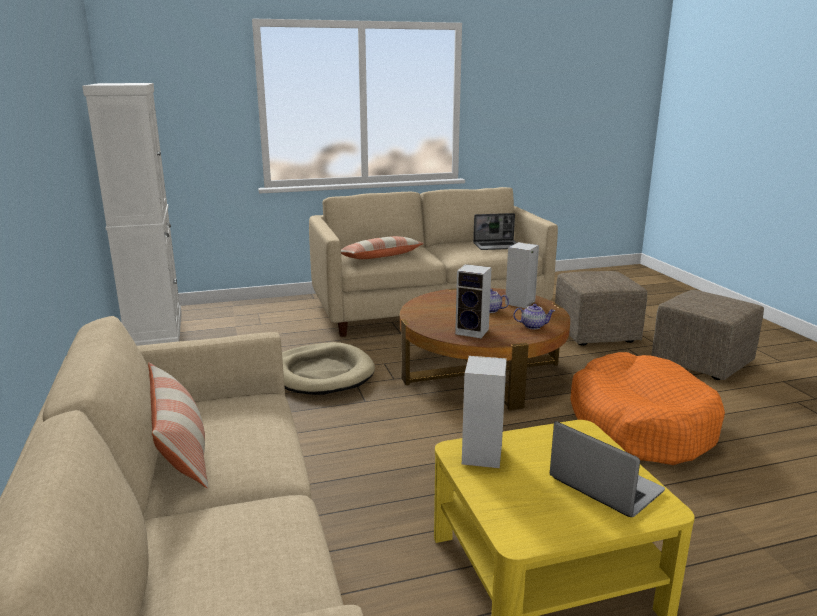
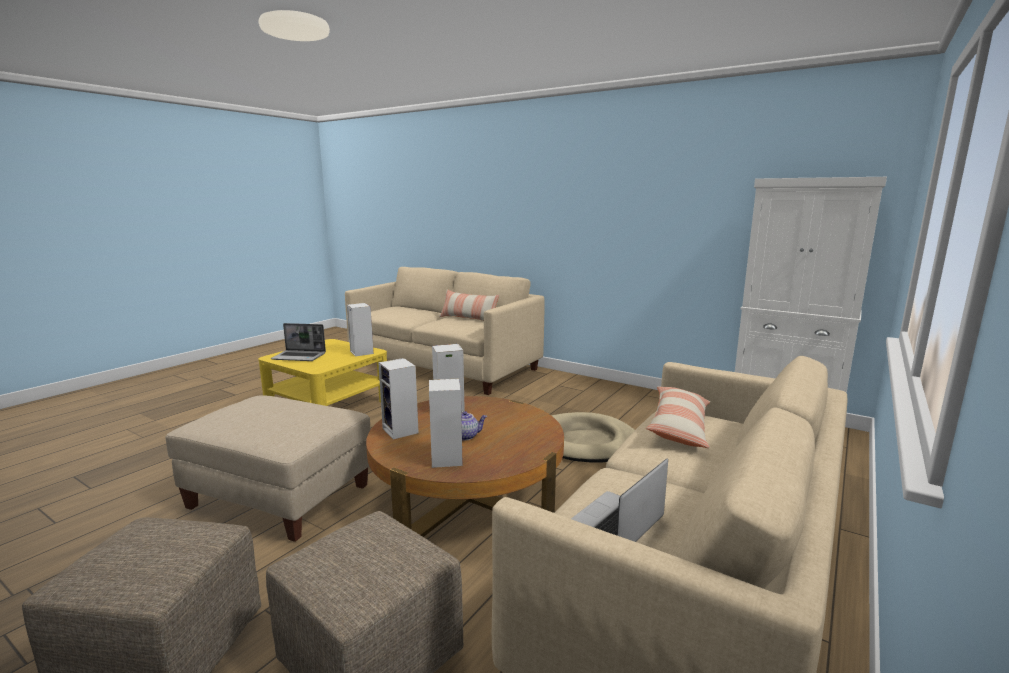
camera: 140 degrees right, 5 degrees down
(533, 326) = (401, 431): teapot -> speaker
(640, 424) = (280, 497): orange dog bed -> beige ottoman

